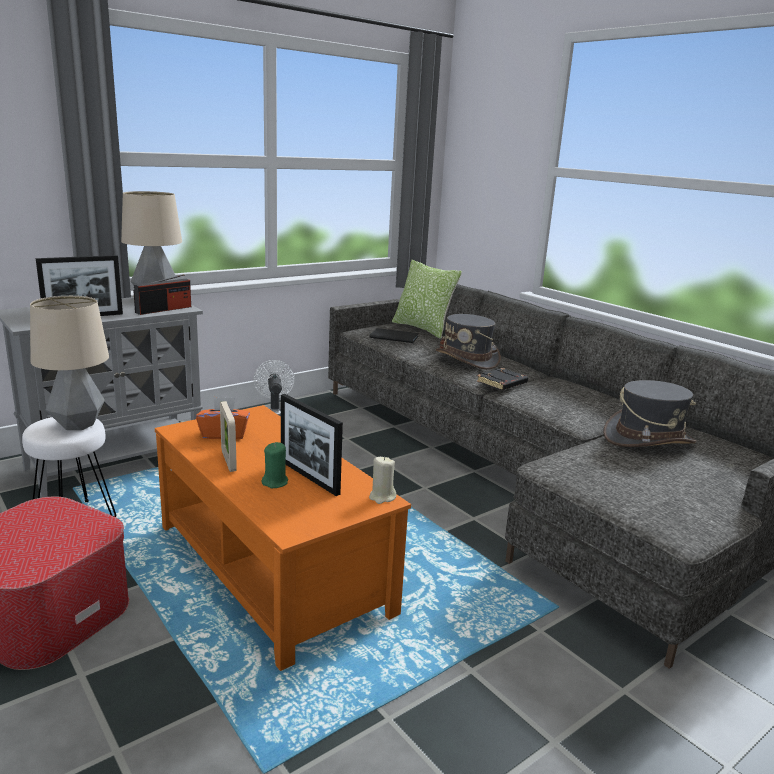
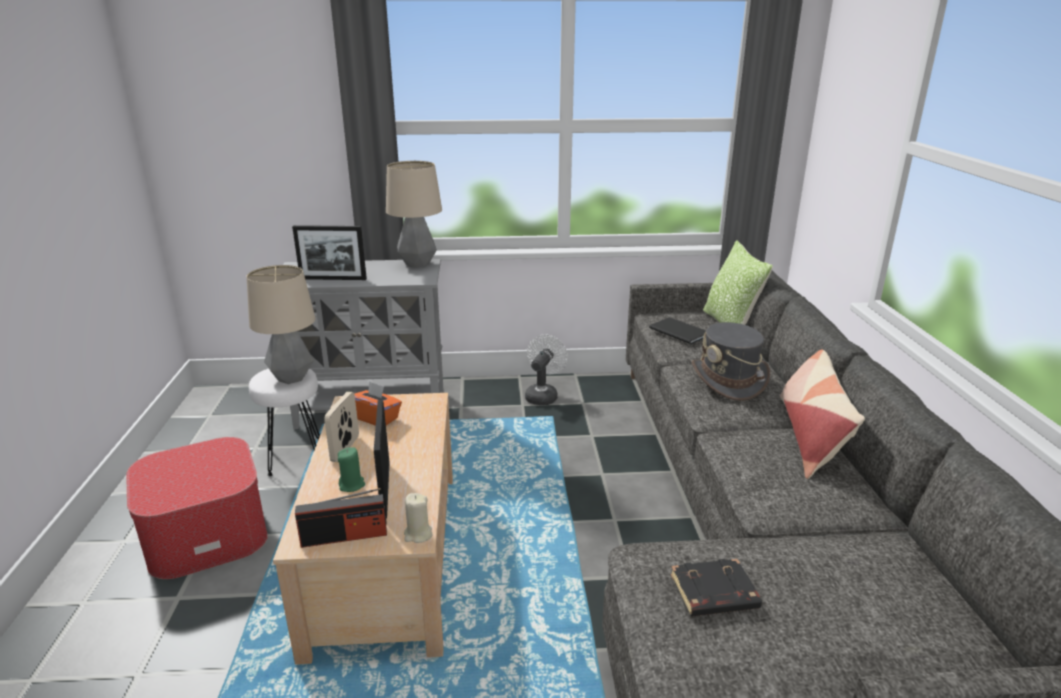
camera: 35 degrees right, 5 degrees up
(164, 309) = (405, 279): radio -> radio (344, 536)
(274, 568) = (389, 558): orange coffee table -> beige coffee table
(502, 383) = (732, 424): black book -> black book (713, 594)
(554, 380) = (811, 435): none -> pillow
(648, 439) = (831, 564): grey hat -> none

